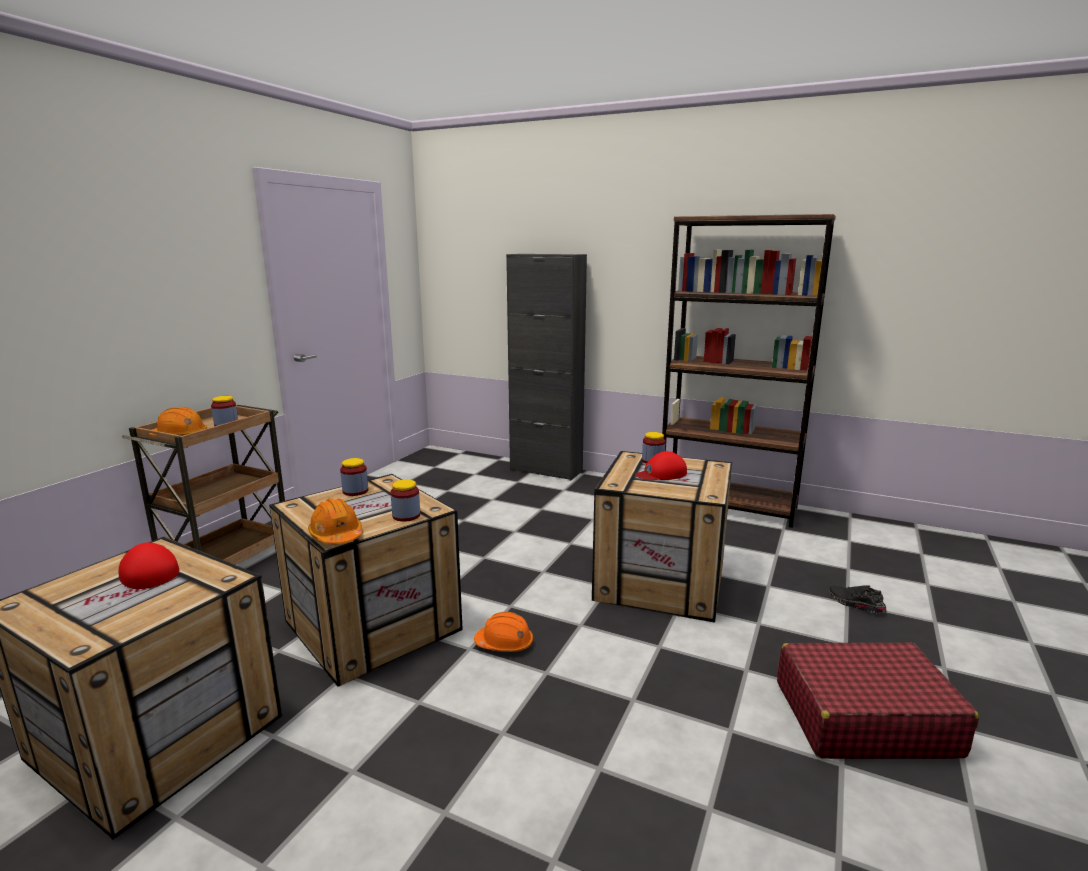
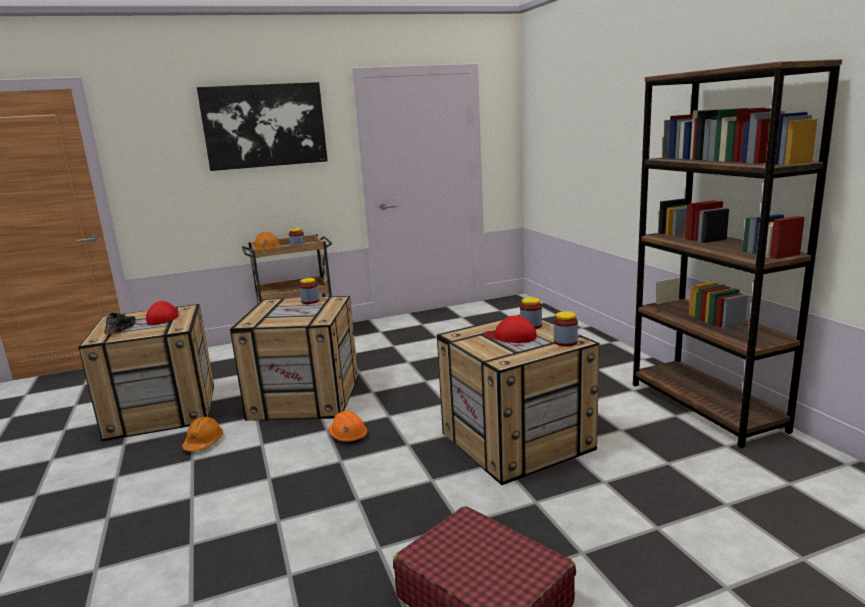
camera: 45 degrees right, 0 degrees up
(140, 240) = (264, 126): none -> picture
(336, 535) = (252, 322): orange hard hat -> orange hard hat (204, 442)
(406, 516) = (301, 321): jar -> jar (565, 342)
(546, 470) = (581, 332): black cabinet -> none
(855, 604) = (663, 533): black shoe -> black shoe (120, 329)

